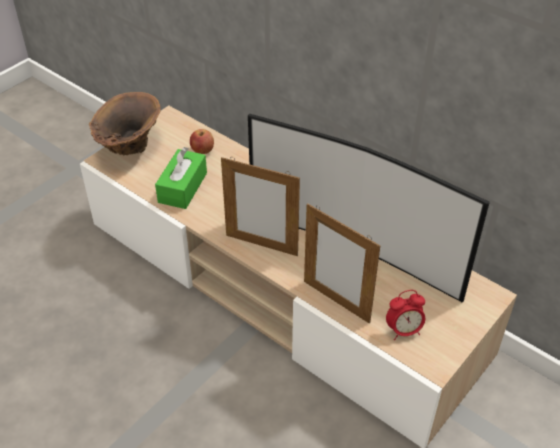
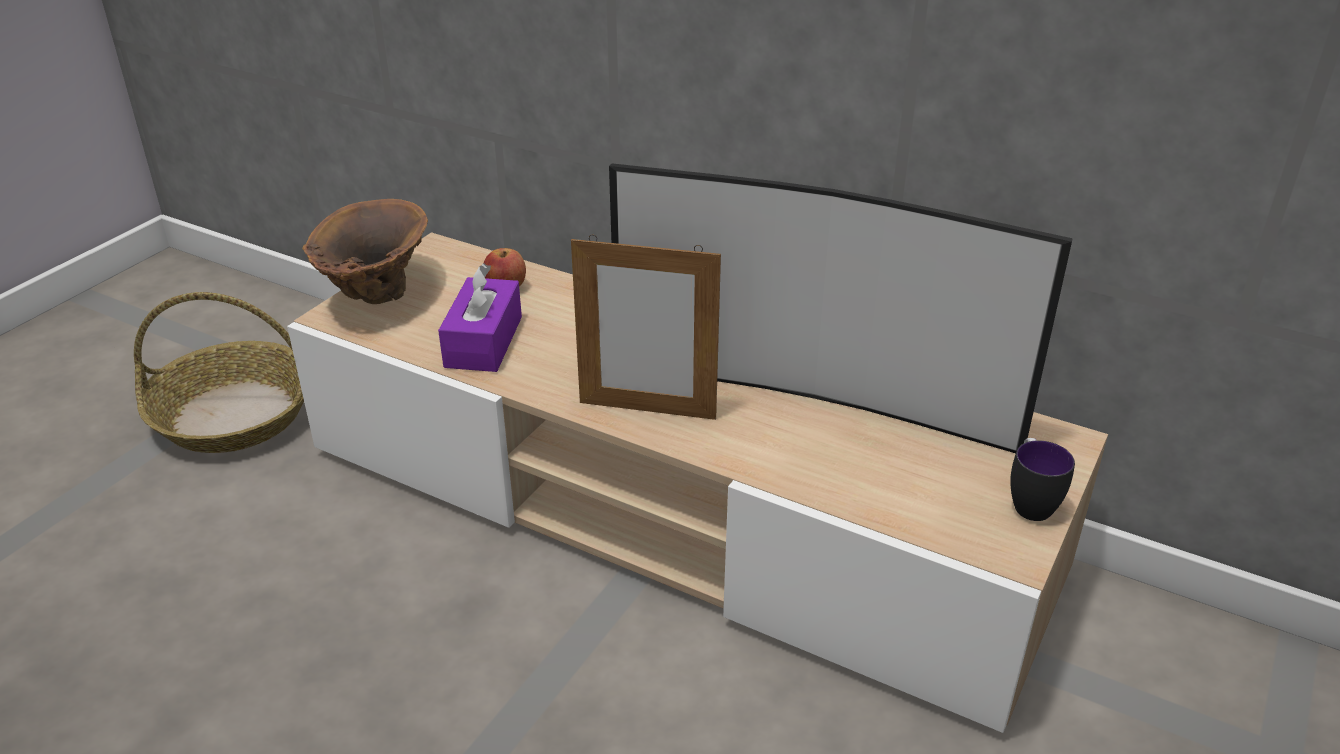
camera: 10 degrees left, 10 degrees down
(55, 196) = (235, 414): none -> basket
(182, 187) = (483, 342): green tissue box -> purple tissue box
(336, 301) = (806, 479): picture frame -> none
(403, 331) = (940, 509): alarm clock -> none
(455, 333) = (1029, 502): none -> mug

